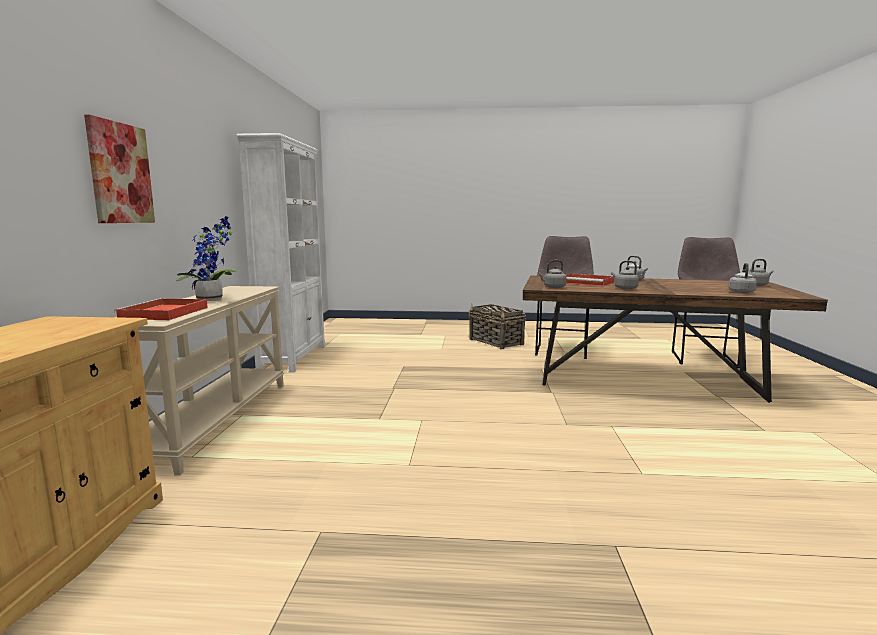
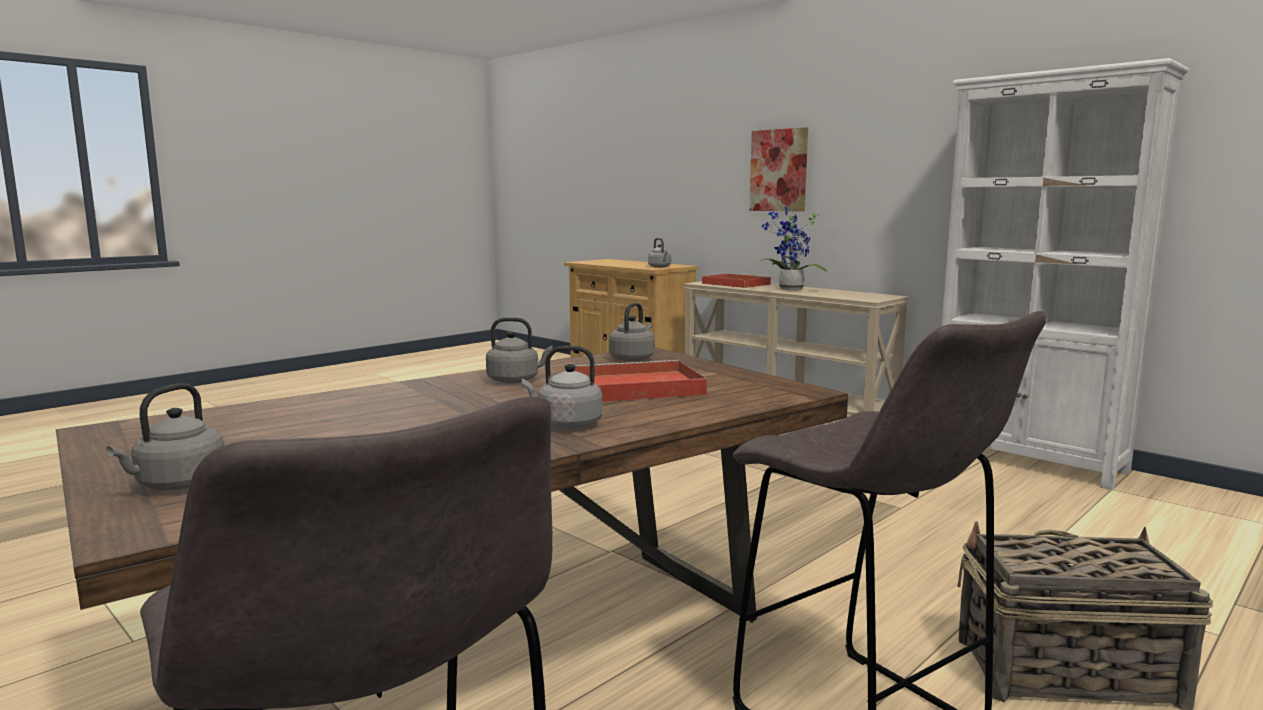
camera: 130 degrees right, 0 degrees up
(741, 292) = (256, 419): grey kettle -> grey kettle (660, 267)

